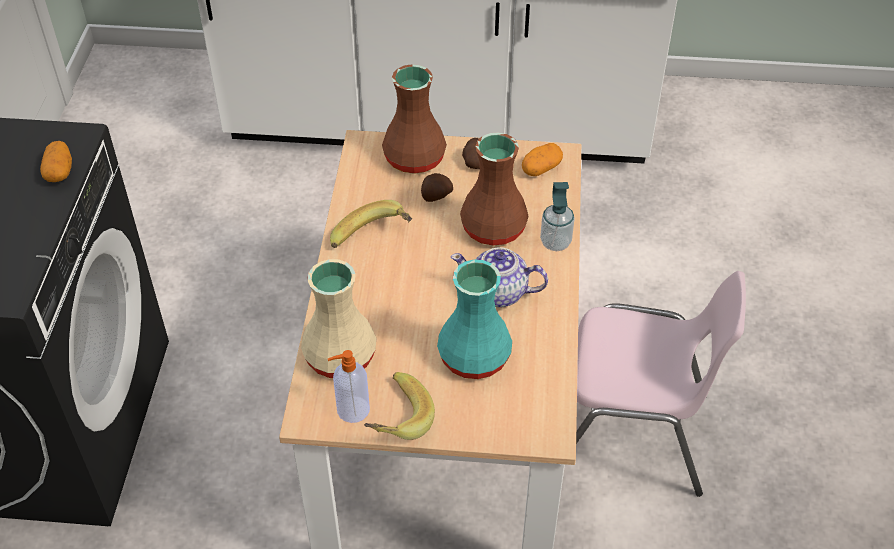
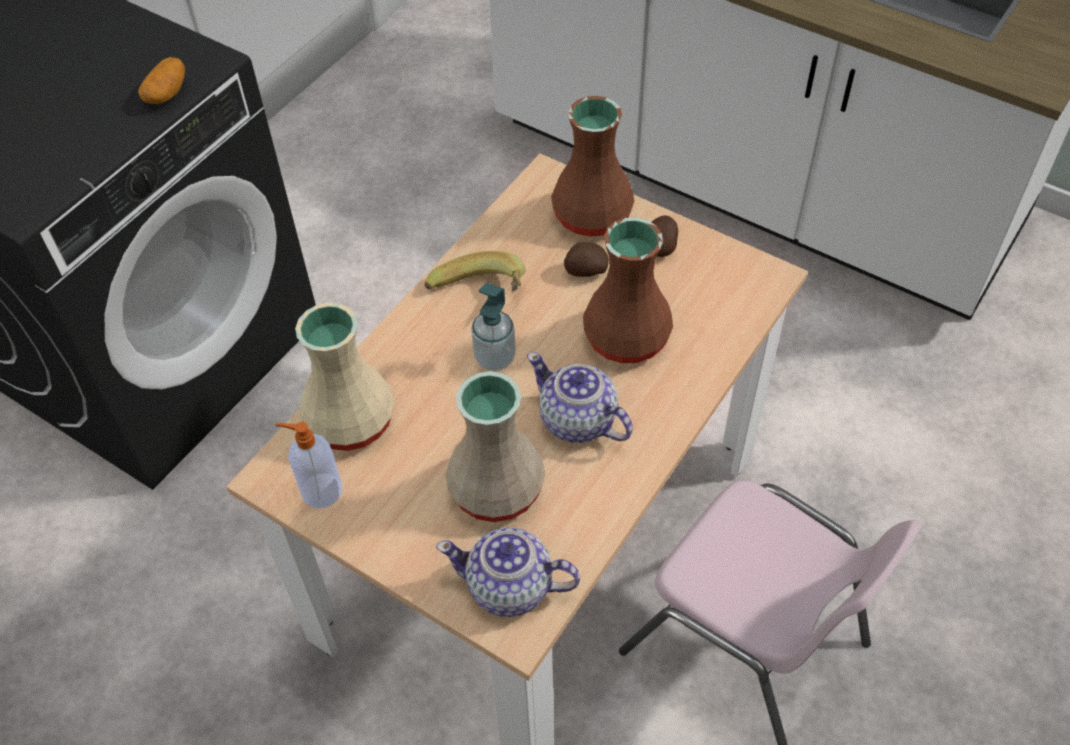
camera: 30 degrees right, 5 degrees up
(394, 420) = (357, 524): banana -> none
(473, 358) = (494, 489): turquoise vase -> beige vase
(527, 412) = (511, 587): none -> teapot
(541, 168) = (735, 284): potato -> none
(555, 242) = (689, 386): soap dispenser -> soap dispenser (495, 358)

